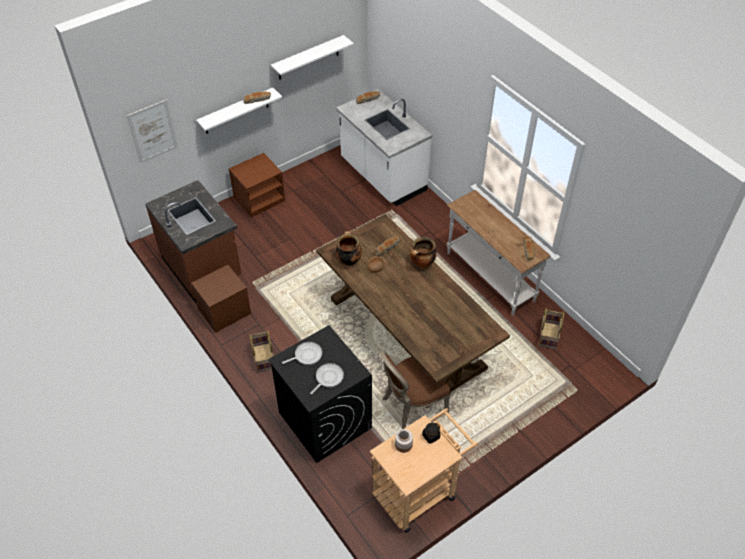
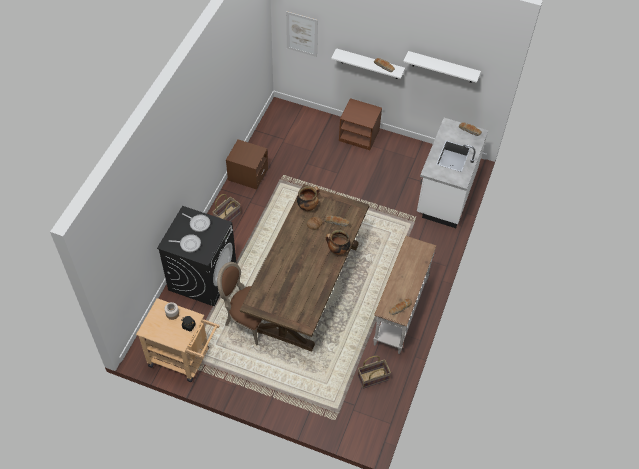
camera: 55 degrees right, 5 degrees up
(203, 268) = (274, 142): brown counter -> none

